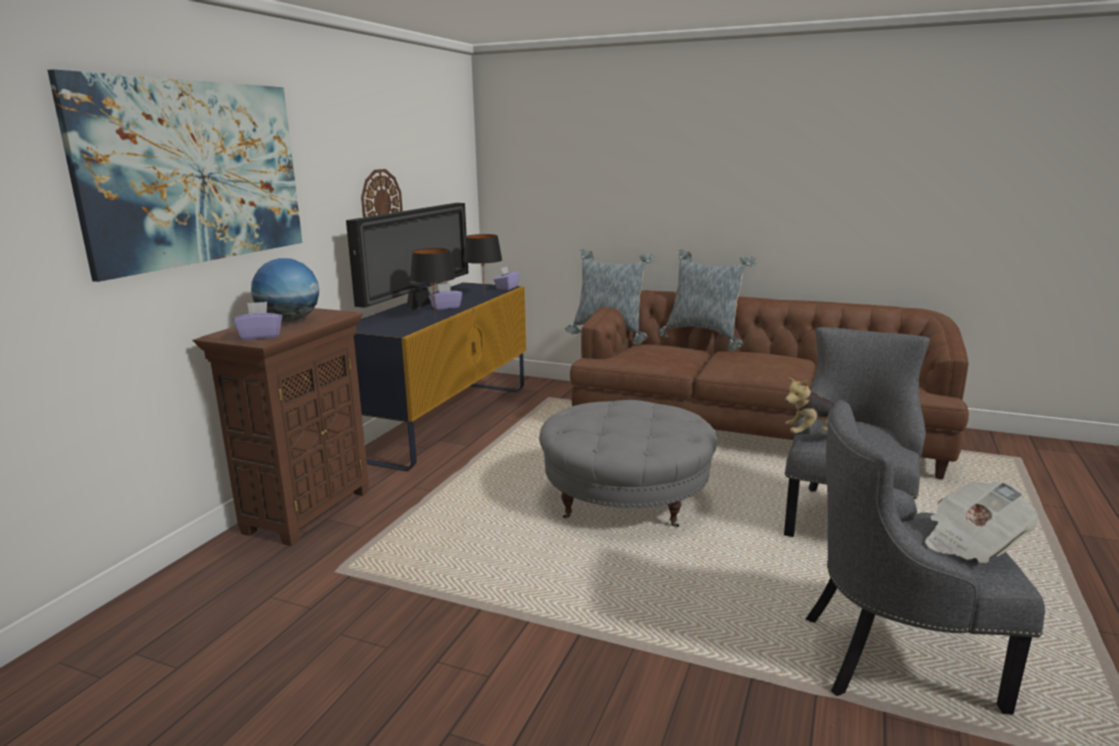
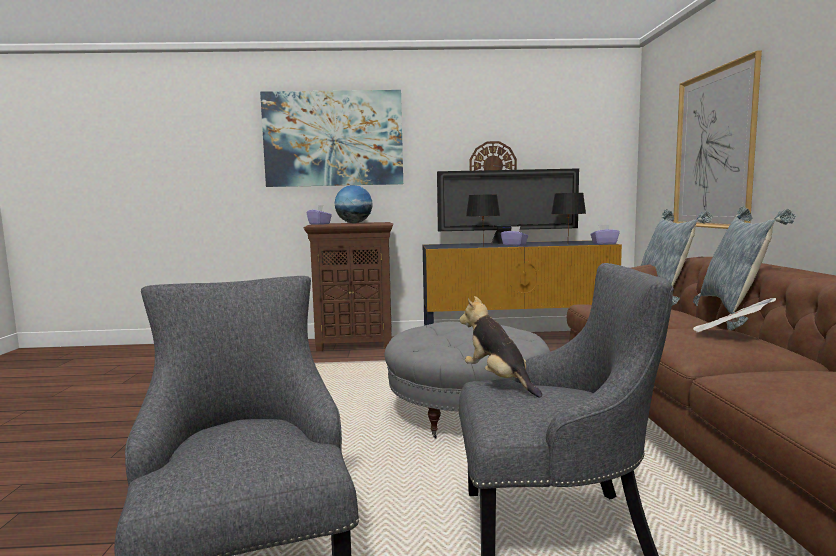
camera: 65 degrees right, 10 degrees down
(615, 192) = (713, 149): none -> picture
(972, 543) = (236, 462): newspaper -> newspaper (729, 335)

